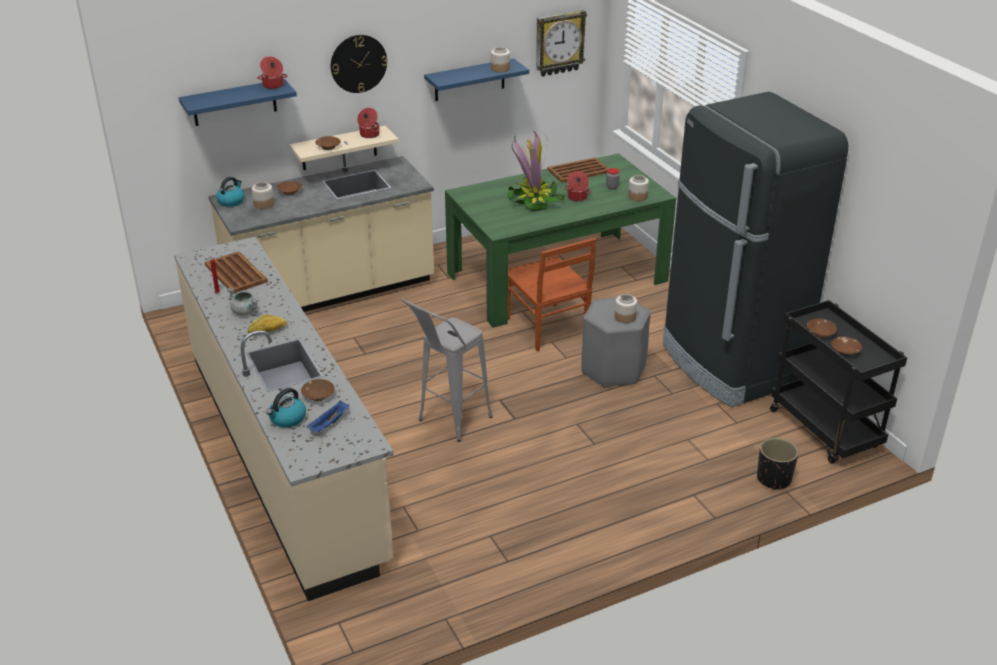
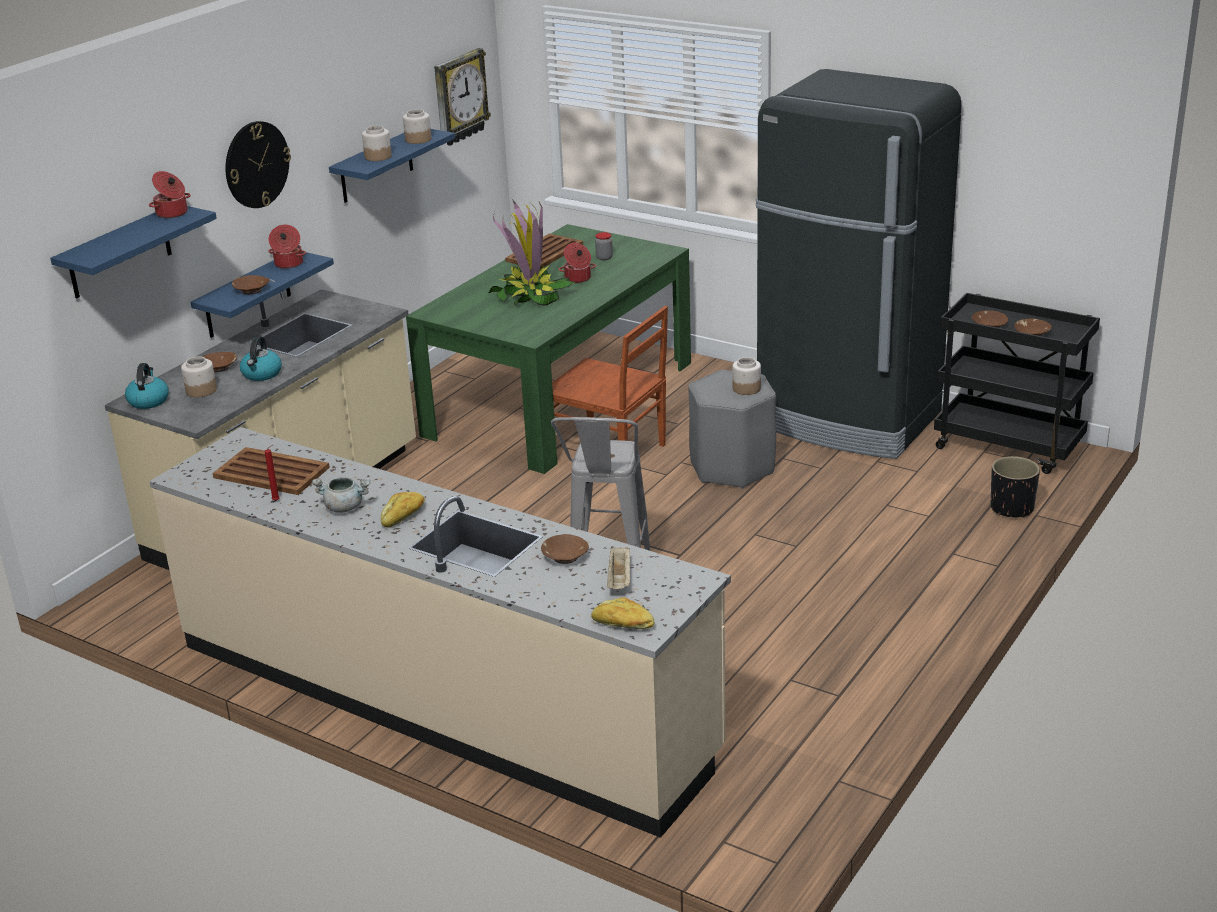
camera: 30 degrees left, 5 degrees down
(287, 419) = (561, 593): kettle -> kettle (262, 374)
(295, 455) = (623, 624): none -> bread
(329, 424) = (620, 579): blue tray -> beige tray
(339, 148) = (247, 295): beige shelf -> blue shelf
(637, 196) = (645, 259): jar -> jar (378, 156)

